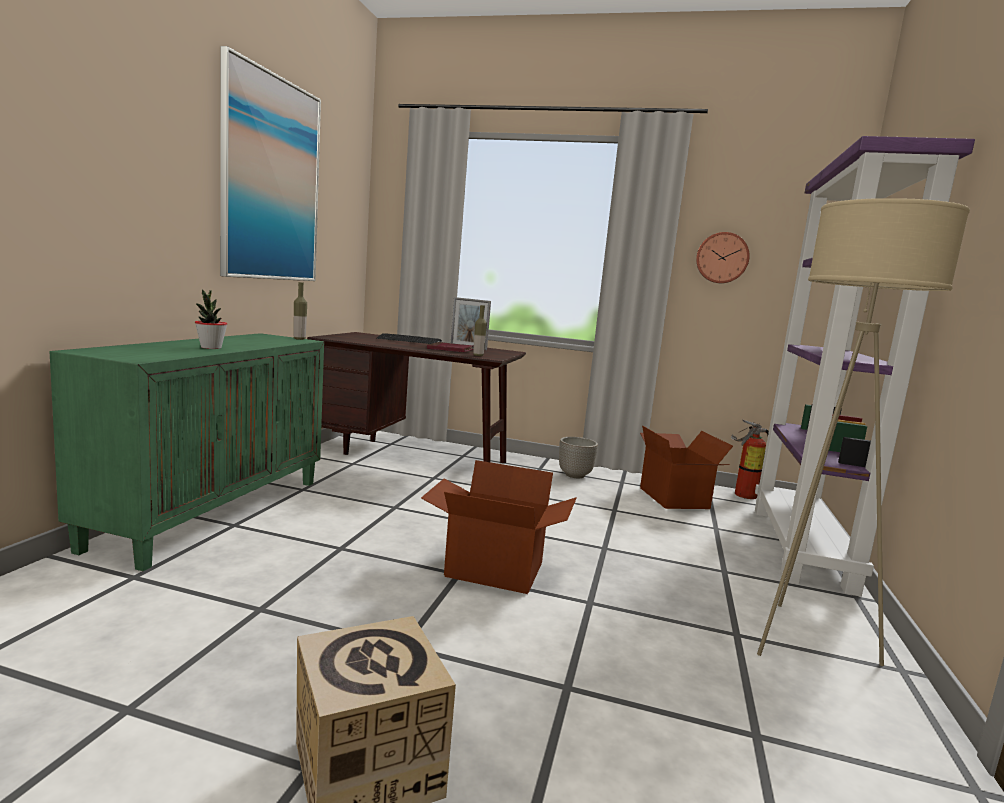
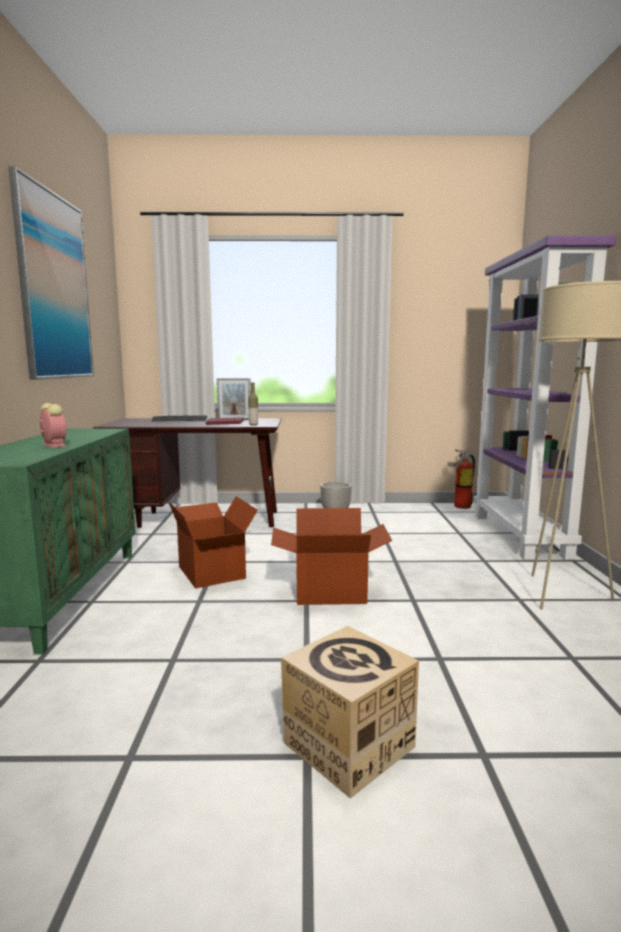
camera: 15 degrees left, 0 degrees up
(211, 347) = (53, 445): potted plant -> alarm clock
(299, 339) = (106, 429): bottle -> none
(675, 498) = (417, 516): cardboard box -> cardboard box (213, 572)
(722, 258) = (424, 327): wall clock -> none

